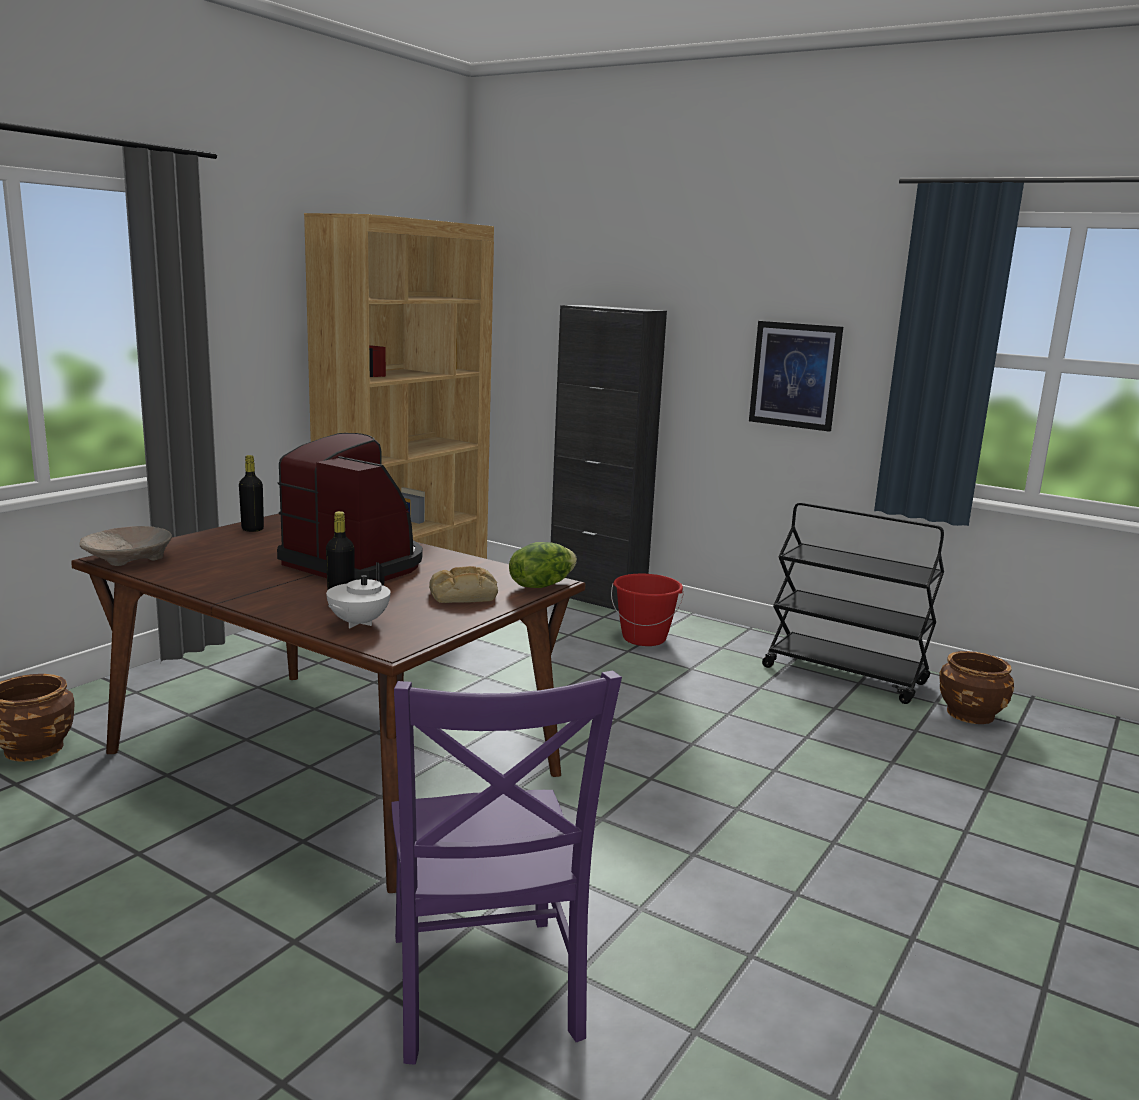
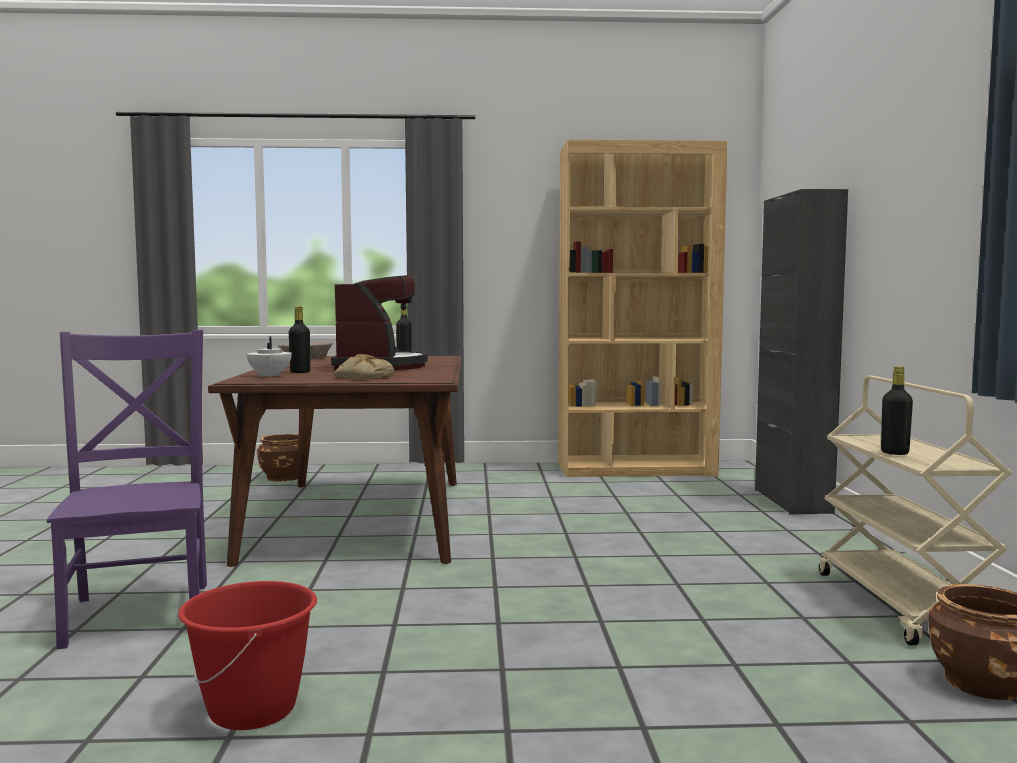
camera: 55 degrees right, 10 degrees down
(357, 623) = (269, 376): white teapot -> white teapot turned 90 degrees counterclockwise
(483, 992) = (140, 611): purple chair -> purple chair turned 120 degrees clockwise
(541, 585) = (421, 380): lettuce -> none
(644, 638) = (755, 529): red bucket -> red bucket (253, 710)
(795, 375) = (931, 234): picture -> none
(845, 675) = (902, 607): black cart -> beige cart
(867, 568) = (894, 453): none -> black bottle

